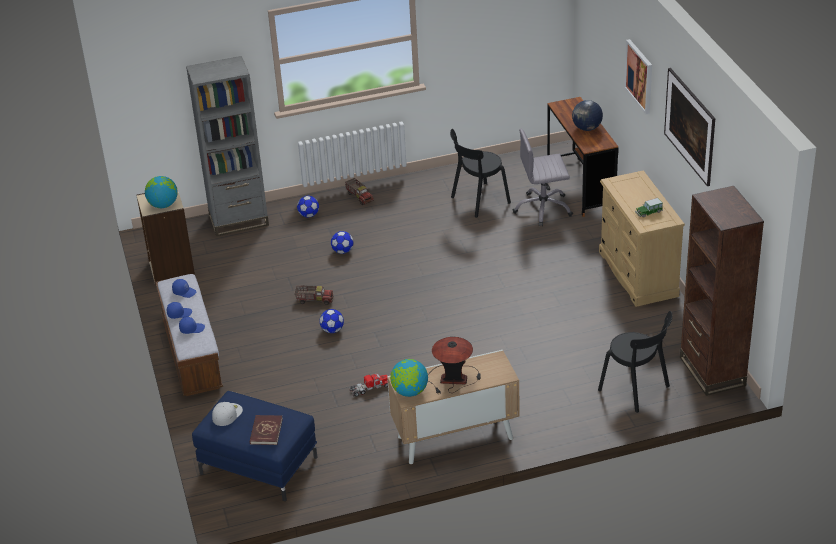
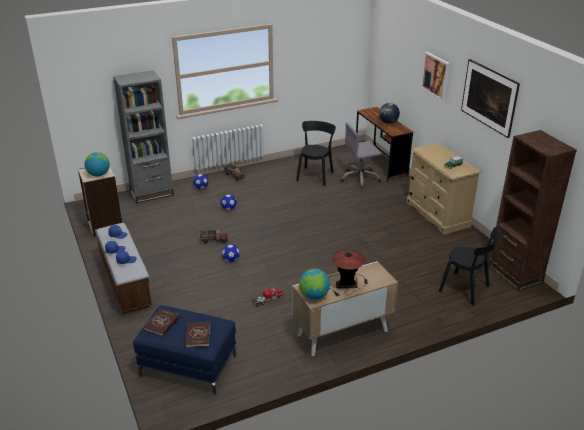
camera: 10 degrees left, 5 degrees down
(227, 414) = (162, 323): white cap -> red book
(478, 201) = (315, 175): black chair -> black chair turned 150 degrees clockwise

